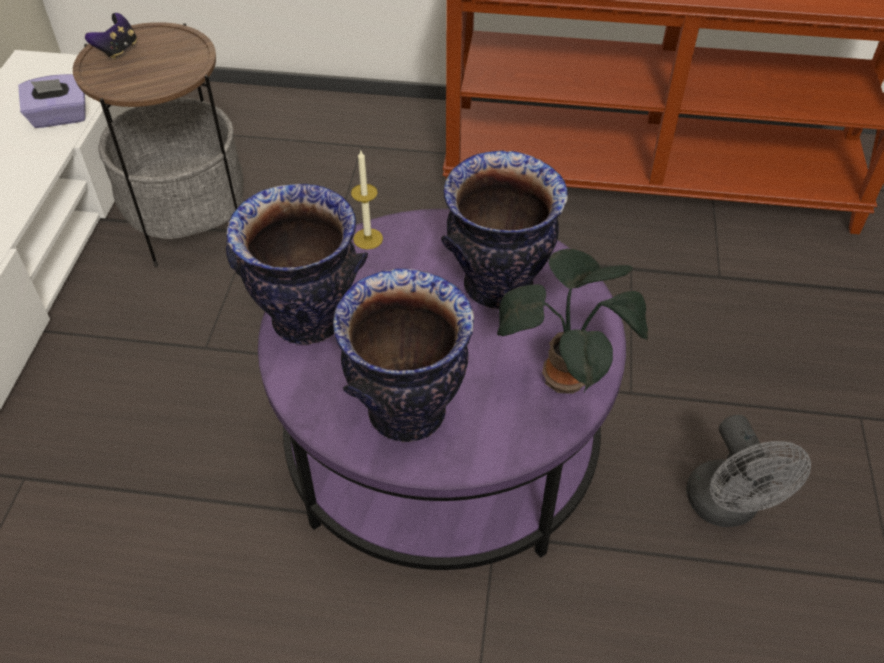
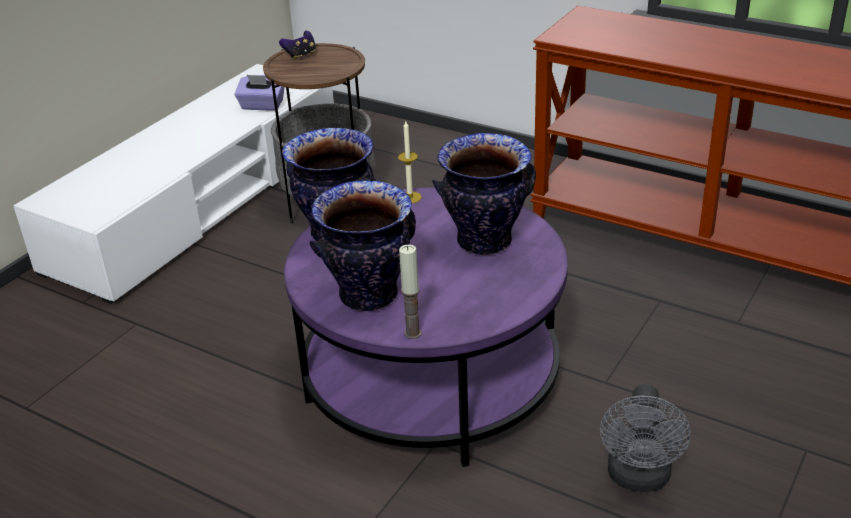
camera: 25 degrees right, 15 degrees down
(496, 456) = (412, 333): none -> candle
(566, 376) = (496, 302): potted plant -> none

